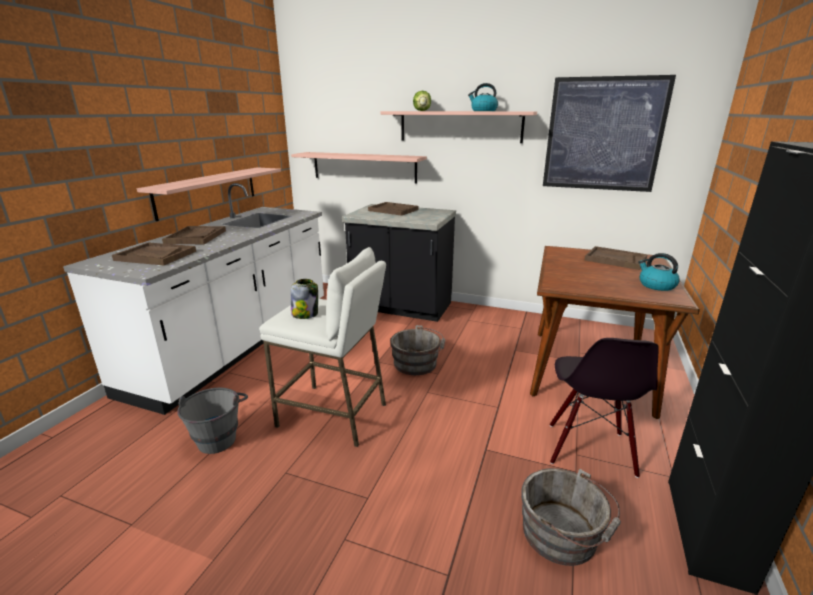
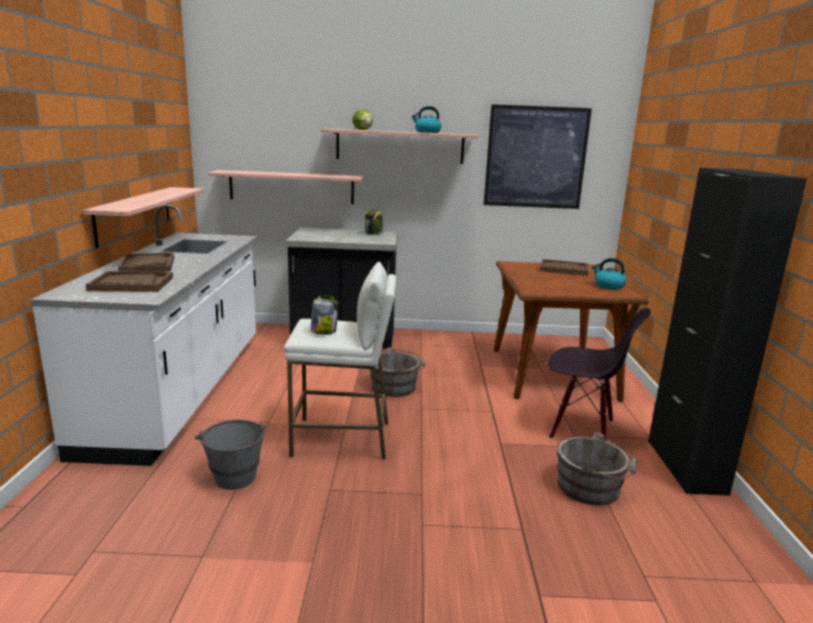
camera: 20 degrees left, 5 degrees down
(393, 210) = (334, 232): brown tray -> none
(429, 212) = (374, 233): none -> jar
(589, 449) = (582, 430): black chair -> black chair turned 60 degrees counterclockwise

